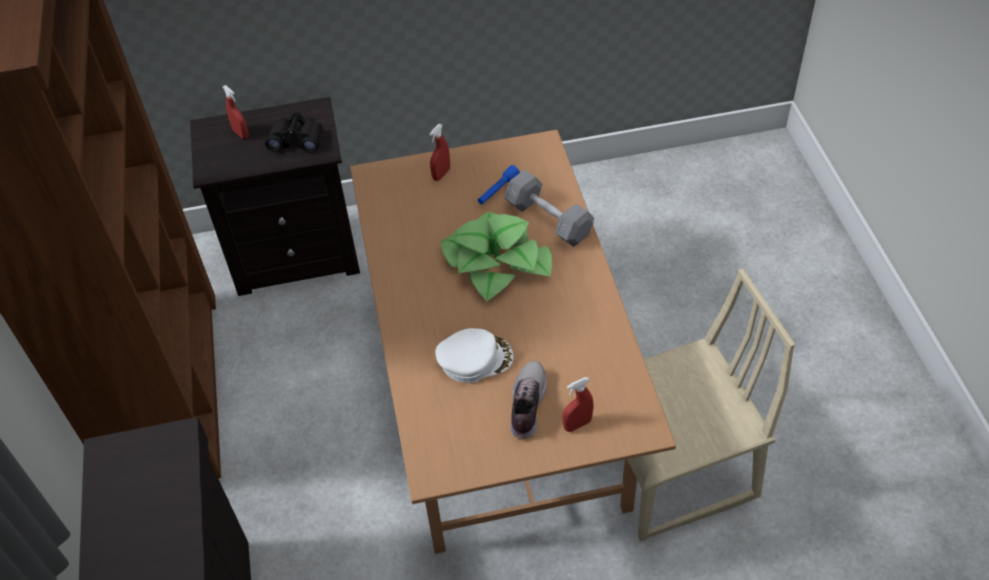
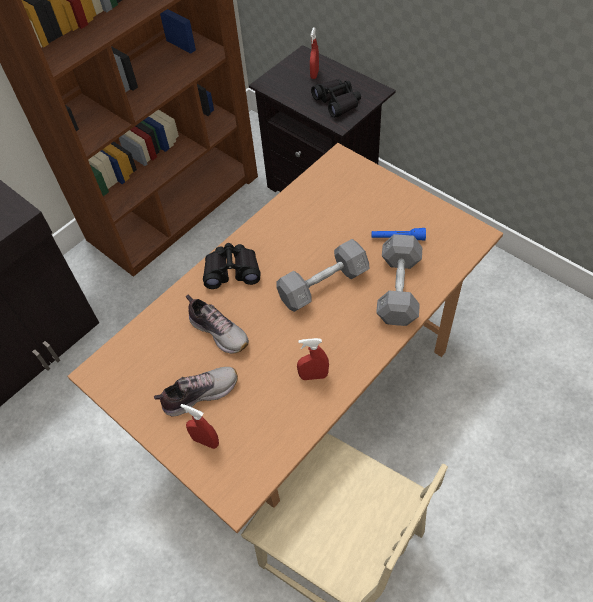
camera: 55 degrees right, 5 degrees up
(417, 315) = (232, 271): none -> black binoculars
(441, 174) = (380, 195): red spray bottle -> red spray bottle (313, 376)
(474, 358) = (219, 331): white cap -> shoe
(497, 263) = (323, 285): potted plant -> grey dumbbell

